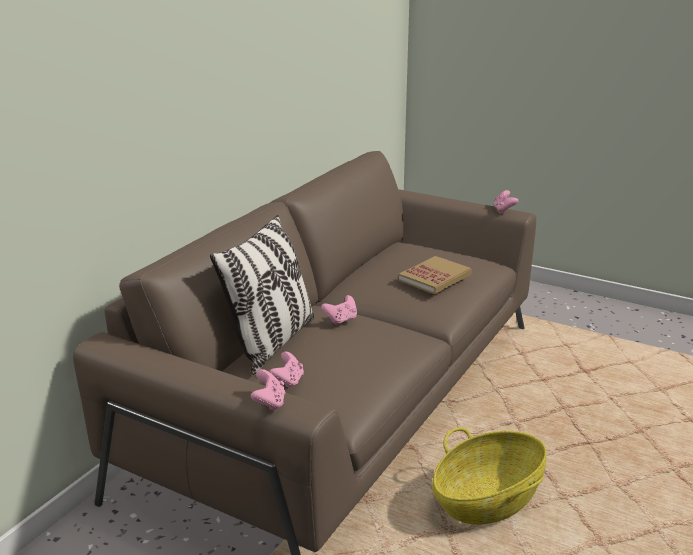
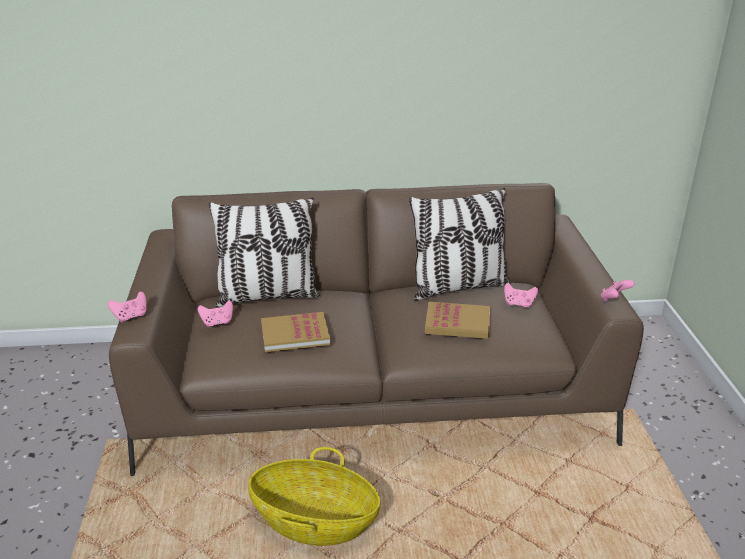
camera: 55 degrees right, 5 degrees up
(341, 320) = (328, 309): pink game controller -> pink game controller (518, 304)
(365, 347) = (295, 334): none -> book
(378, 261) = (458, 287): none -> pillow

